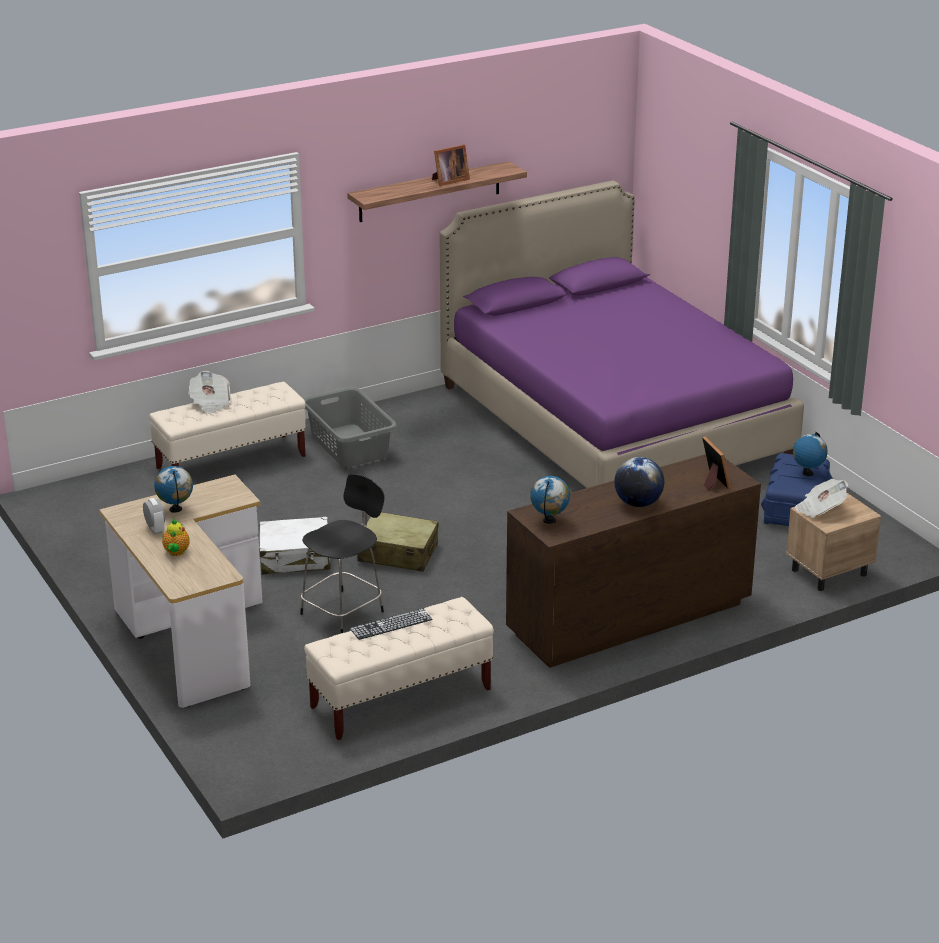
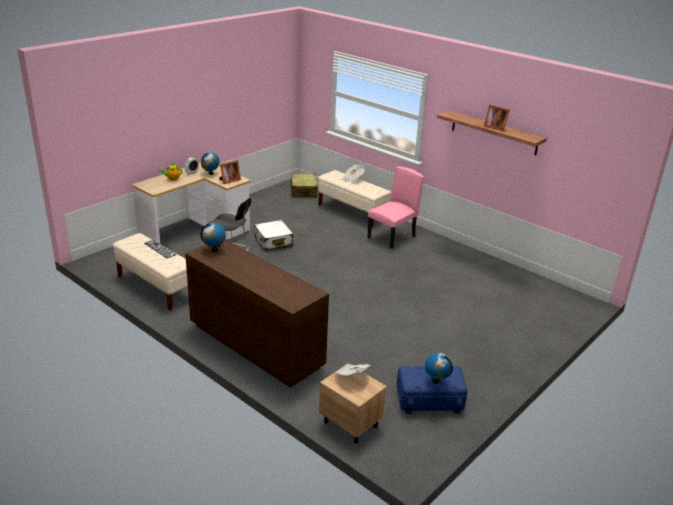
camera: 70 degrees right, 0 degrees up
(349, 445) = (392, 237): grey laundry basket -> pink chair
(397, 553) = (291, 266): beige suitcase -> beige suitcase (304, 191)
(612, 422) = (488, 312): purple bed -> none
(638, 503) = (245, 273): globe -> none
(712, 481) = (286, 296): picture frame -> picture frame (229, 180)

